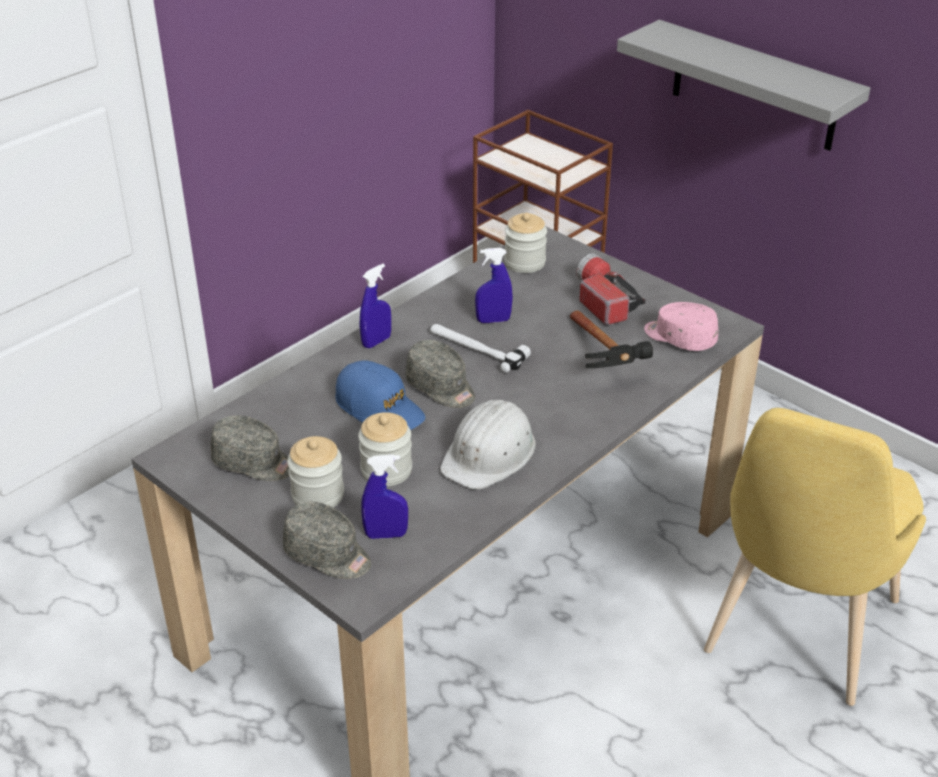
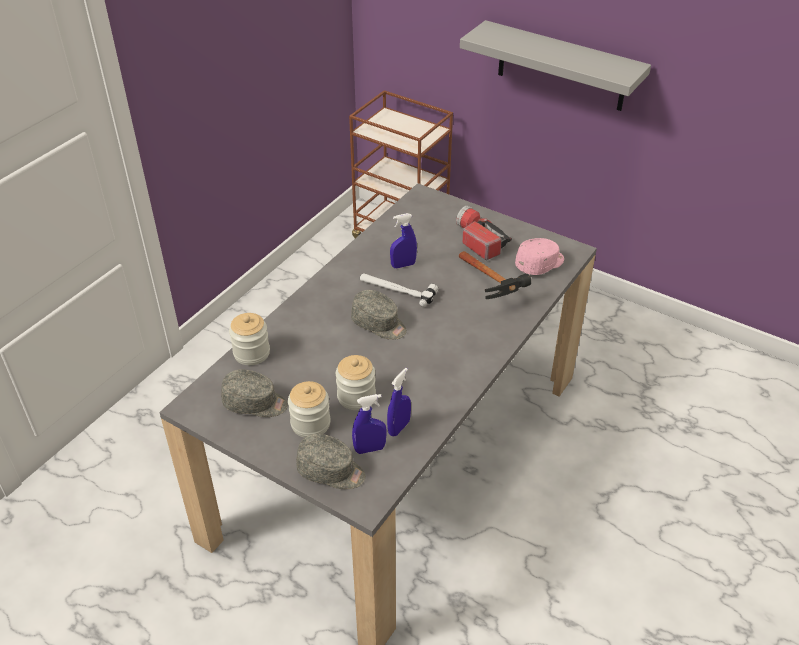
camera: 10 degrees left, 5 degrees up
(376, 341) = (321, 292): blue spray bottle -> blue spray bottle (399, 427)
(380, 408) = (338, 346): blue cap -> none
(490, 454) = (429, 373): white hard hat -> none
(524, 262) = (414, 215): jar -> jar (251, 353)
(679, 338) = (540, 264): pink cap -> pink cap turned 120 degrees clockwise
(793, 635) = (633, 461): yellow chair -> none

